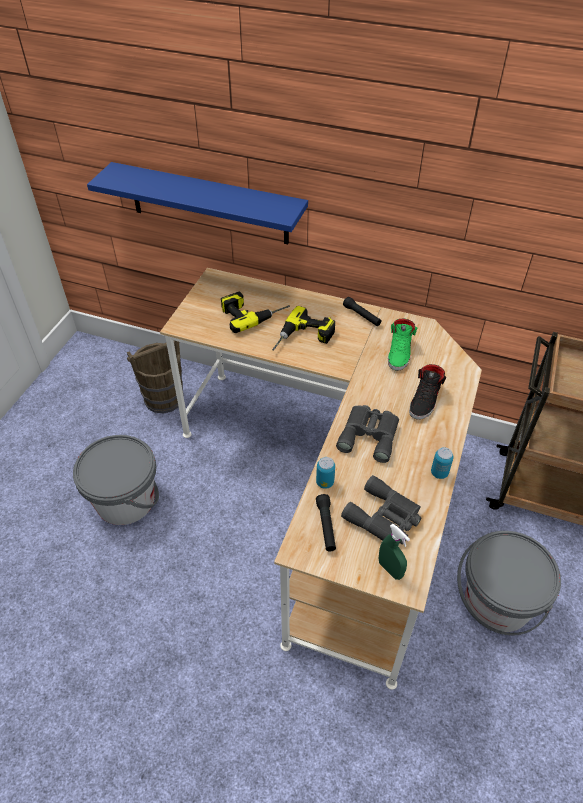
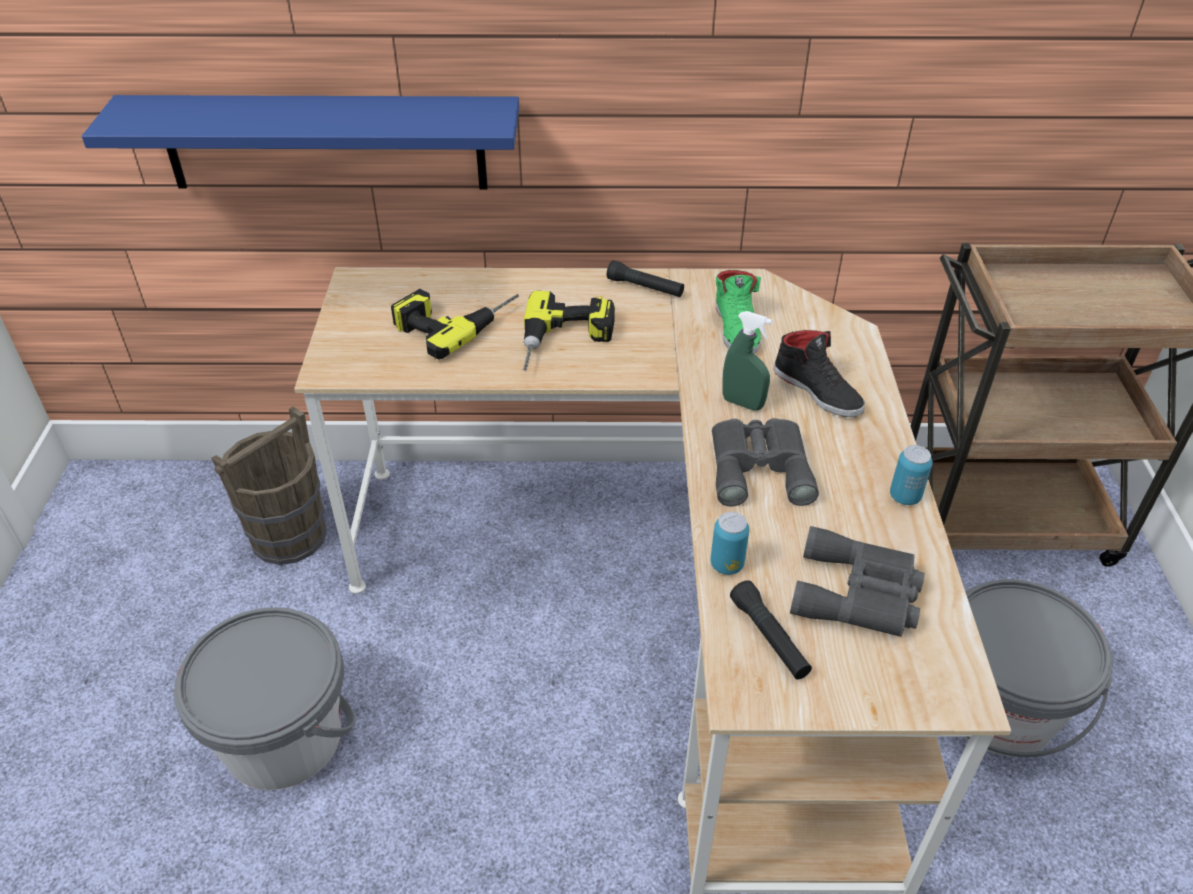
camera: 20 degrees left, 5 degrees down
(390, 569) = (917, 677): green spray bottle -> green spray bottle (742, 403)
(425, 400) = (818, 390): black shoe -> black shoe turned 45 degrees counterclockwise

